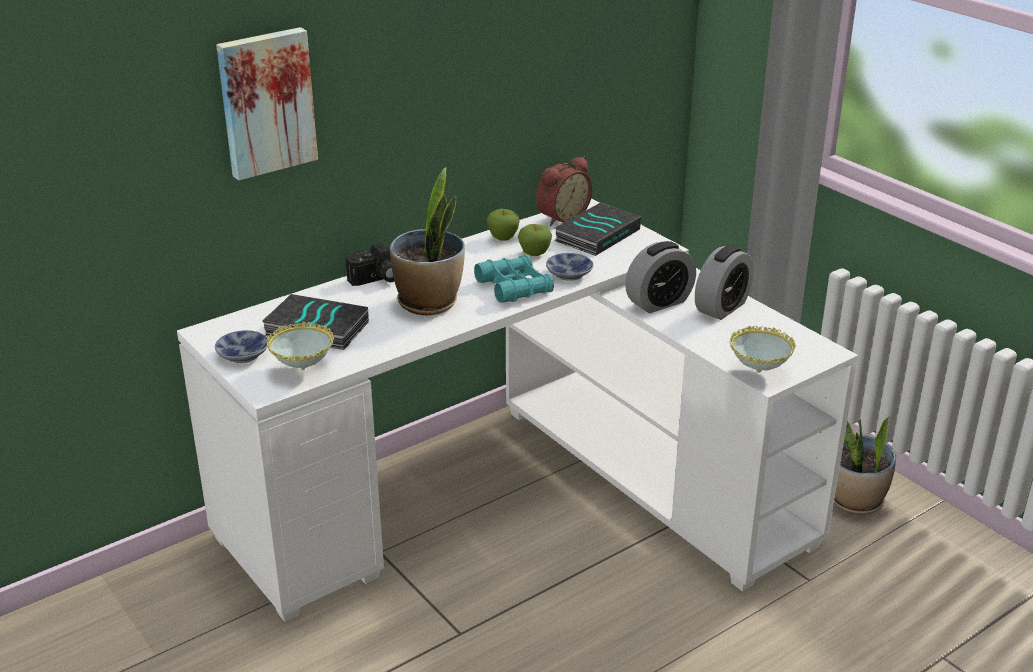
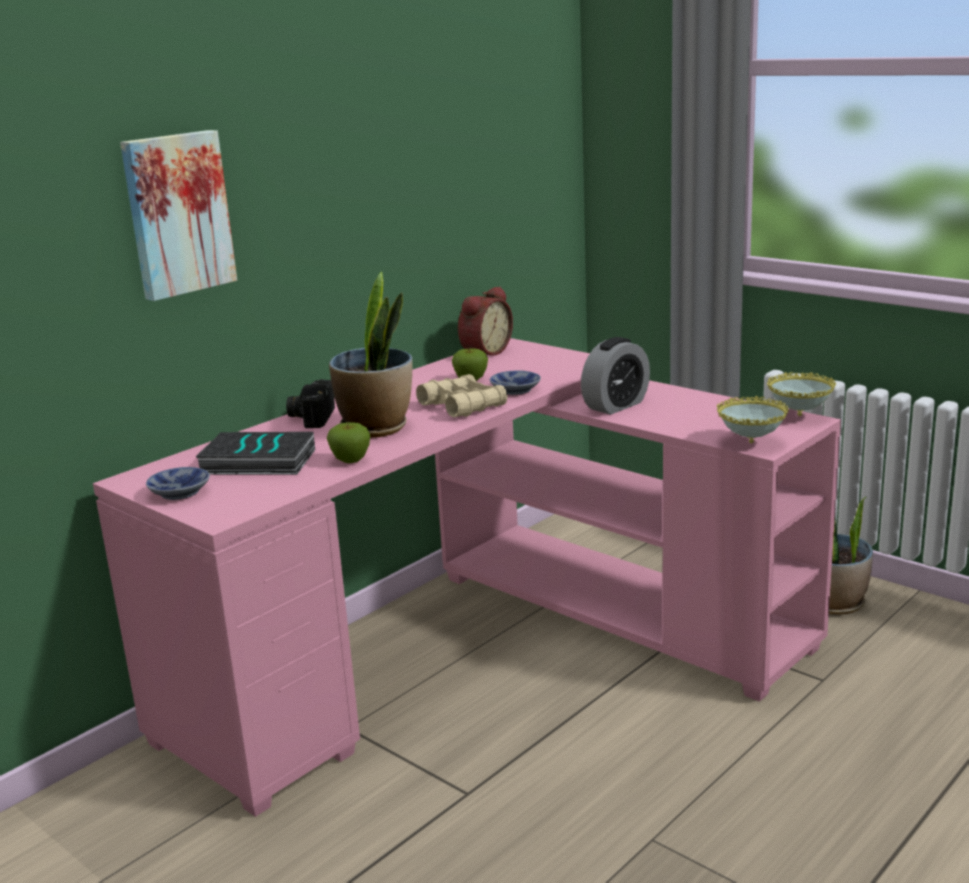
camera: 10 degrees left, 10 degrees down
(303, 369) = (256, 496): bowl -> bowl (799, 416)
(379, 279) = (312, 417): camera -> camera turned 135 degrees clockwise
(503, 238) = (431, 373): apple -> apple (350, 461)
(514, 287) = (462, 406): turquoise binoculars -> beige binoculars
(520, 494) = (486, 649): white desk -> pink desk
(596, 234) = (527, 360): book -> none
(722, 307) = (682, 402): alarm clock -> none

